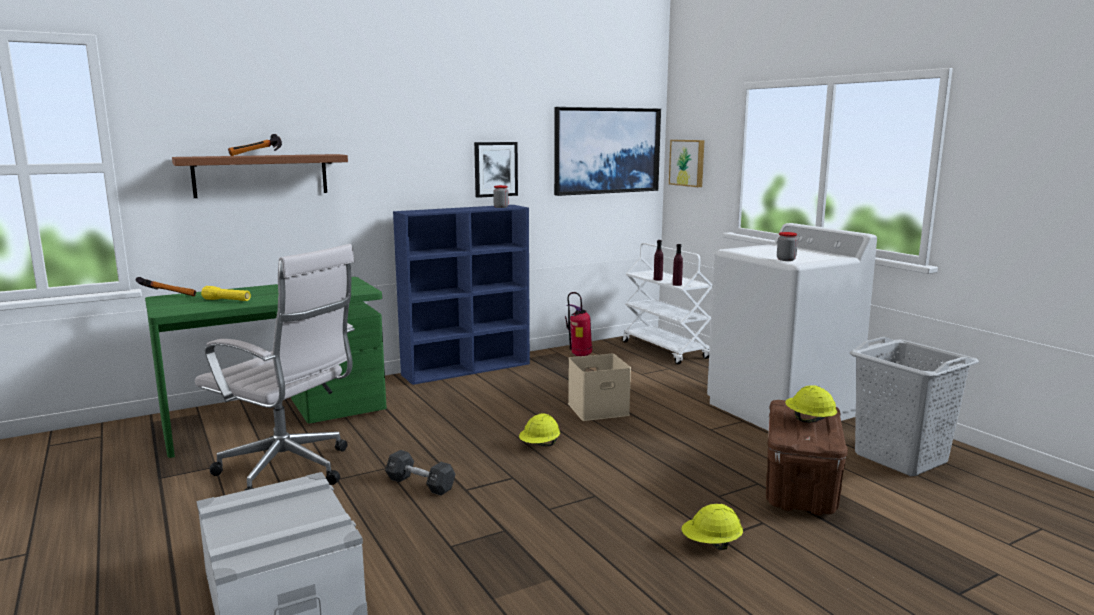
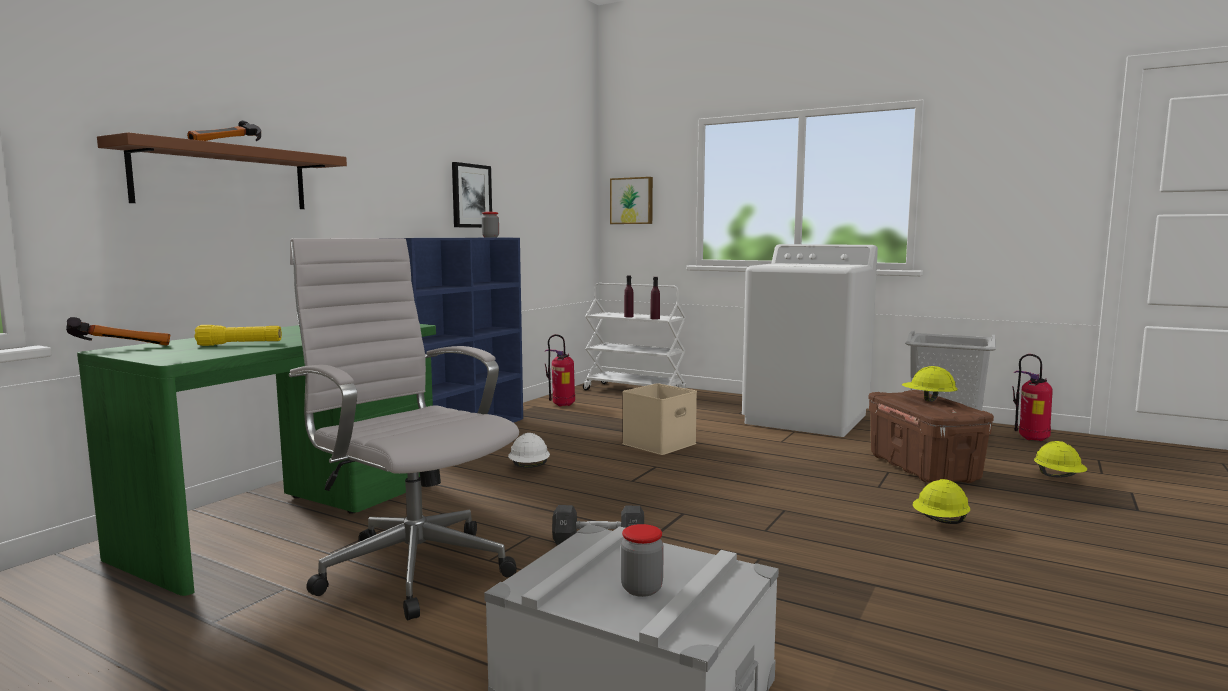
camera: 30 degrees left, 5 degrees down
(289, 471) = (411, 567): white office chair -> white office chair turned 135 degrees counterclockwise
(467, 411) = (529, 467): none -> white hard hat
(540, 445) = (659, 482): yellow hard hat -> yellow hard hat (1059, 477)
(606, 150) = (559, 185): picture -> none
(786, 260) = (830, 266): jar -> jar (641, 589)
(1003, 485) = (1031, 439): none -> fire extinguisher

